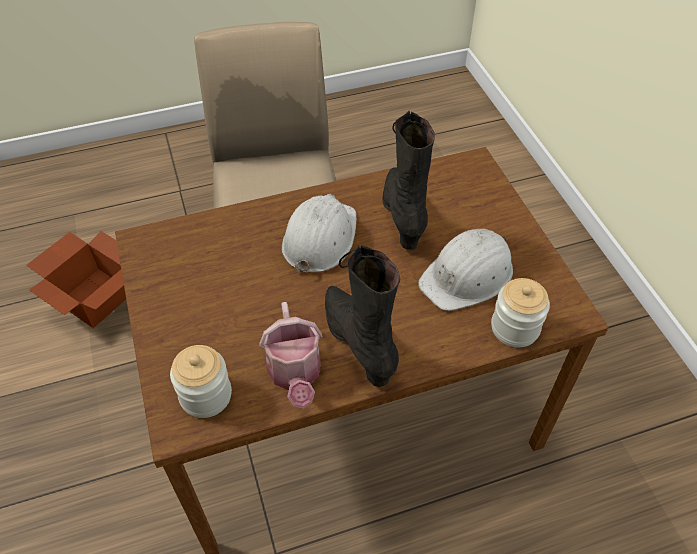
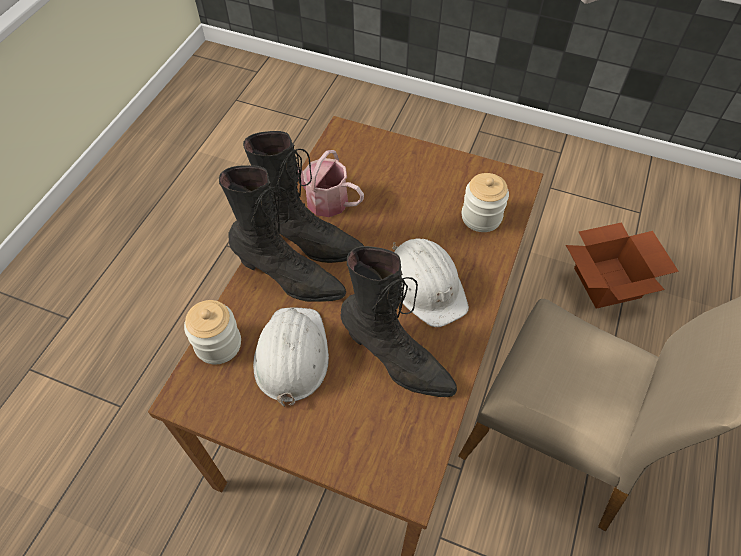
camera: 130 degrees right, 5 degrees up
(206, 395) = (351, 152): jar -> jar (481, 217)
(408, 328) = (289, 279): none -> black boot

